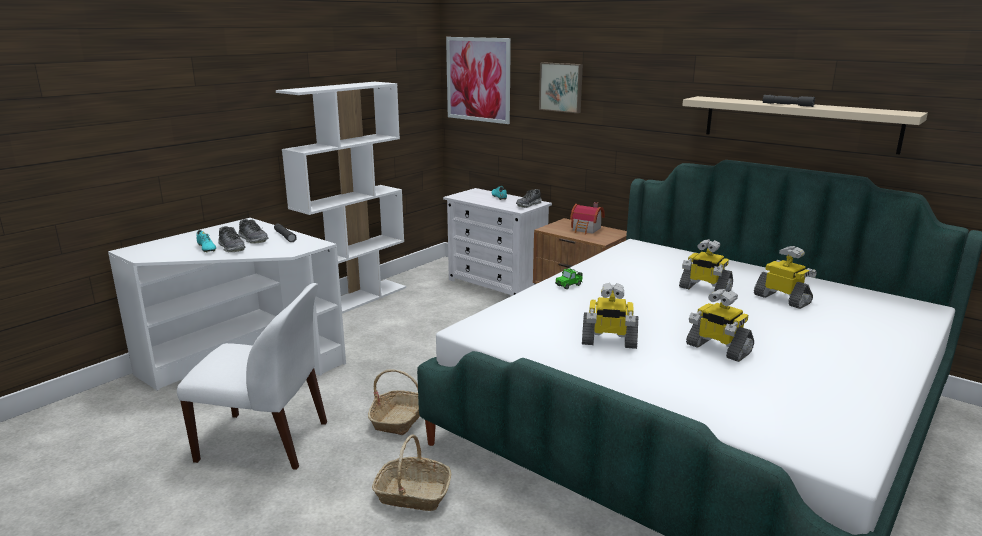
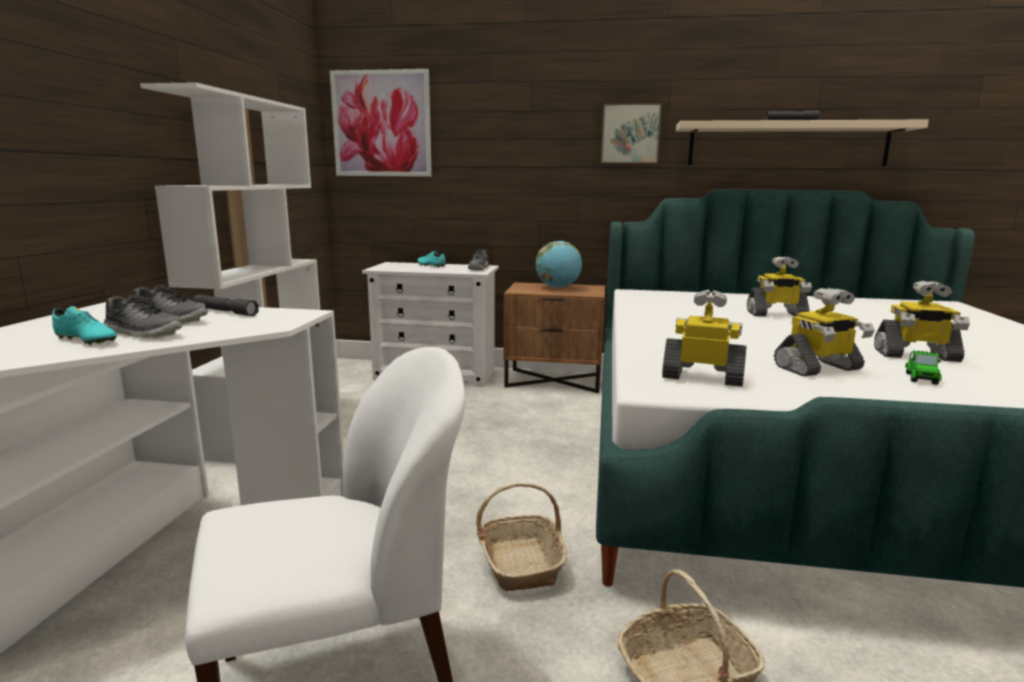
camera: 30 degrees left, 5 degrees down
(561, 87) = (504, 125): picture -> picture (630, 134)
(569, 285) = (654, 329): toy car -> toy car (920, 378)
(586, 229) = (558, 287): toy house -> globe
(783, 299) = (850, 312): toy robot -> toy robot (703, 377)

